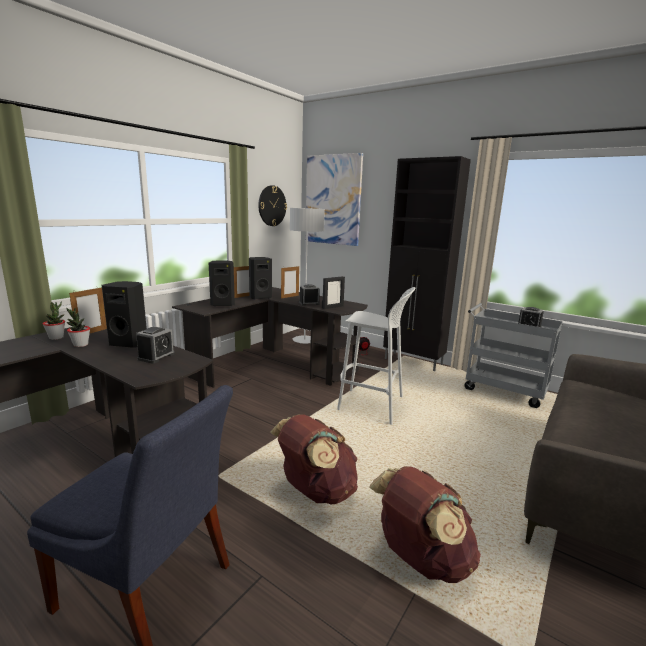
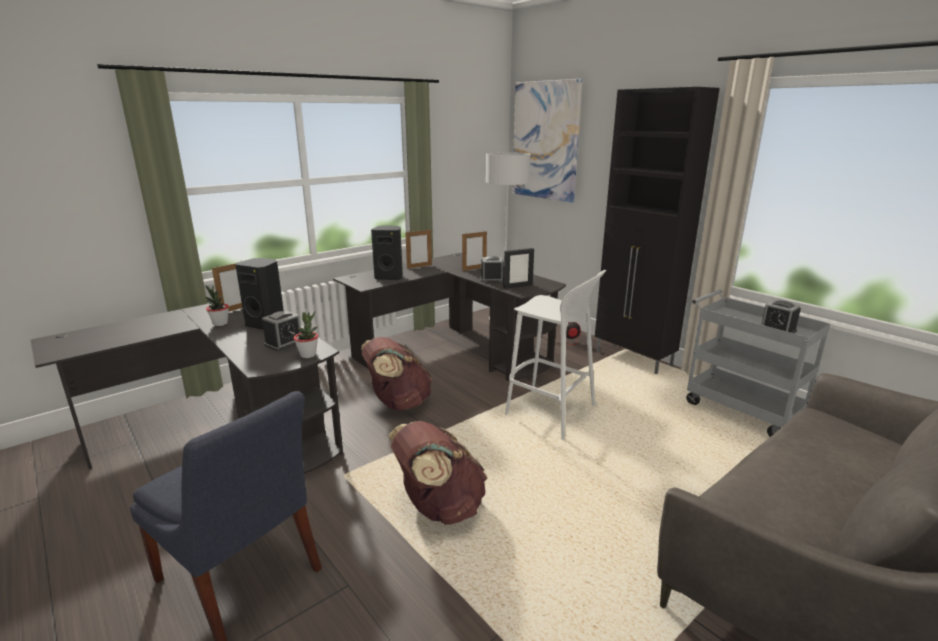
camera: 15 degrees right, 5 degrees up
(56, 338) = (202, 313): potted plant -> potted plant (308, 355)
(259, 297) = (437, 269): black speaker -> none
(272, 206) = (466, 151): wall clock -> none
(420, 559) = (522, 601): brown backpack -> brown backpack (398, 403)

